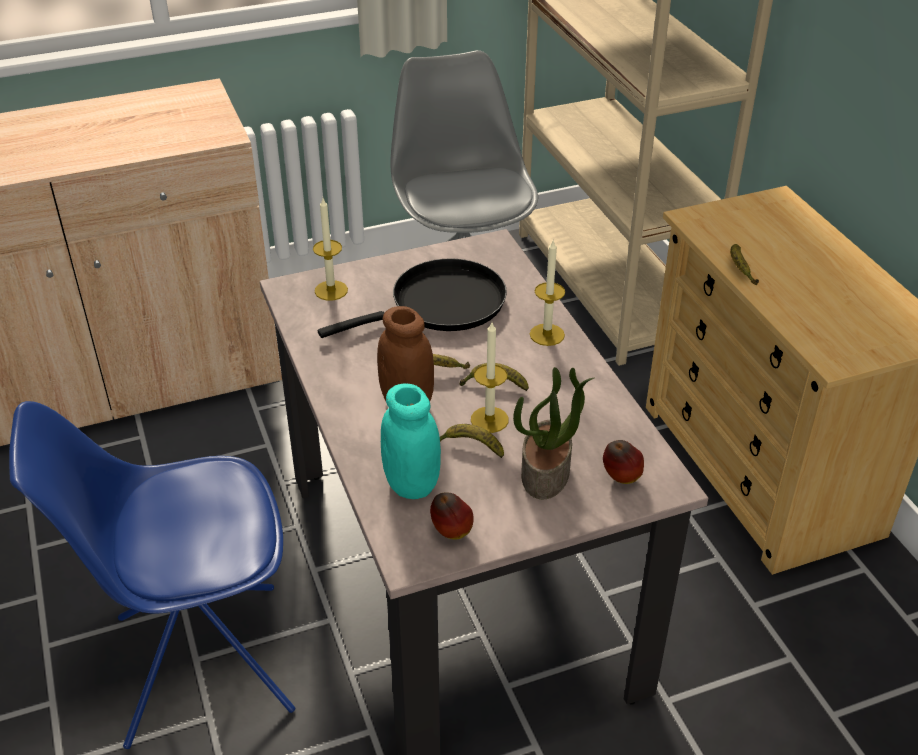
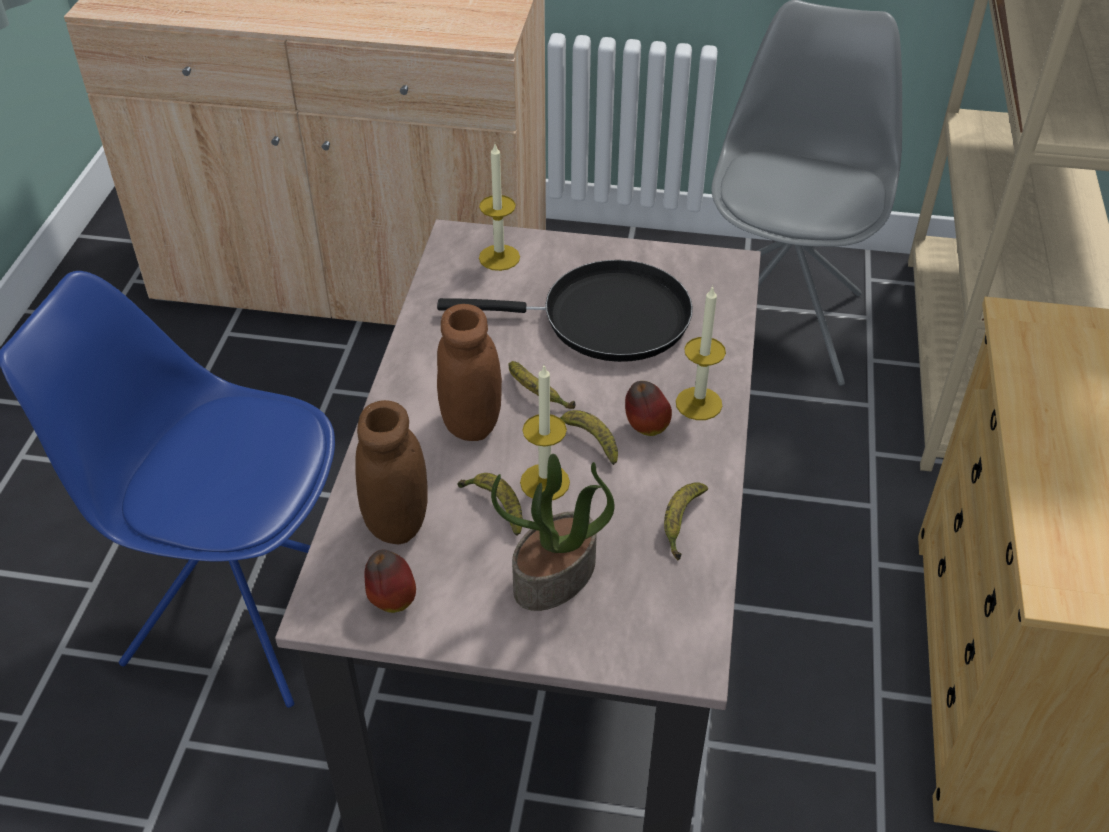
camera: 30 degrees right, 5 degrees up
(411, 484) = (397, 523): turquoise jar -> brown jar
(621, 478) = (637, 625): apple -> apple (645, 428)
(740, 269) = (1027, 411): banana -> banana (681, 523)

